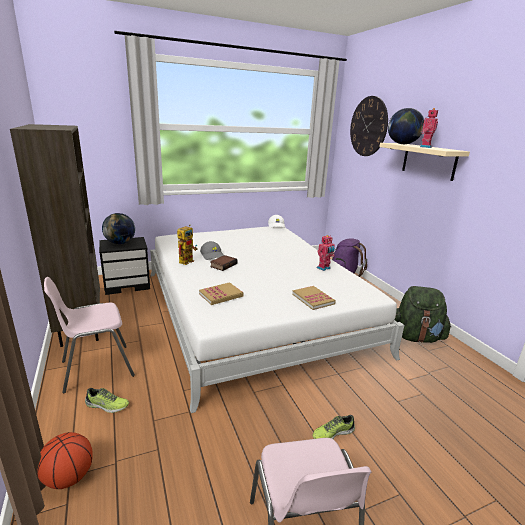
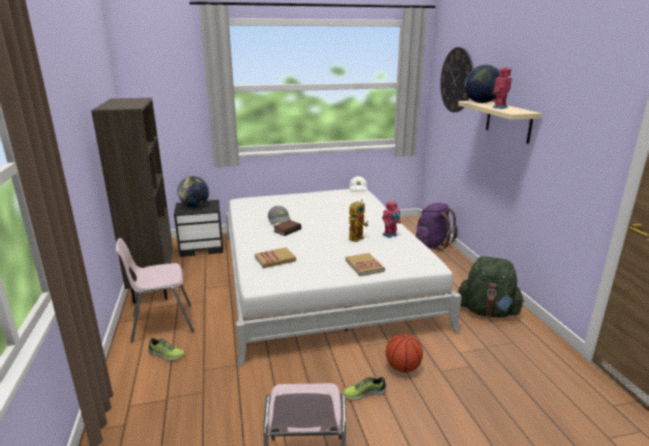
camera: 10 degrees right, 0 degrees up
(69, 477) = (128, 406): basketball -> basketball (402, 367)
(187, 260) = (253, 225): toy robot -> toy robot (357, 237)

